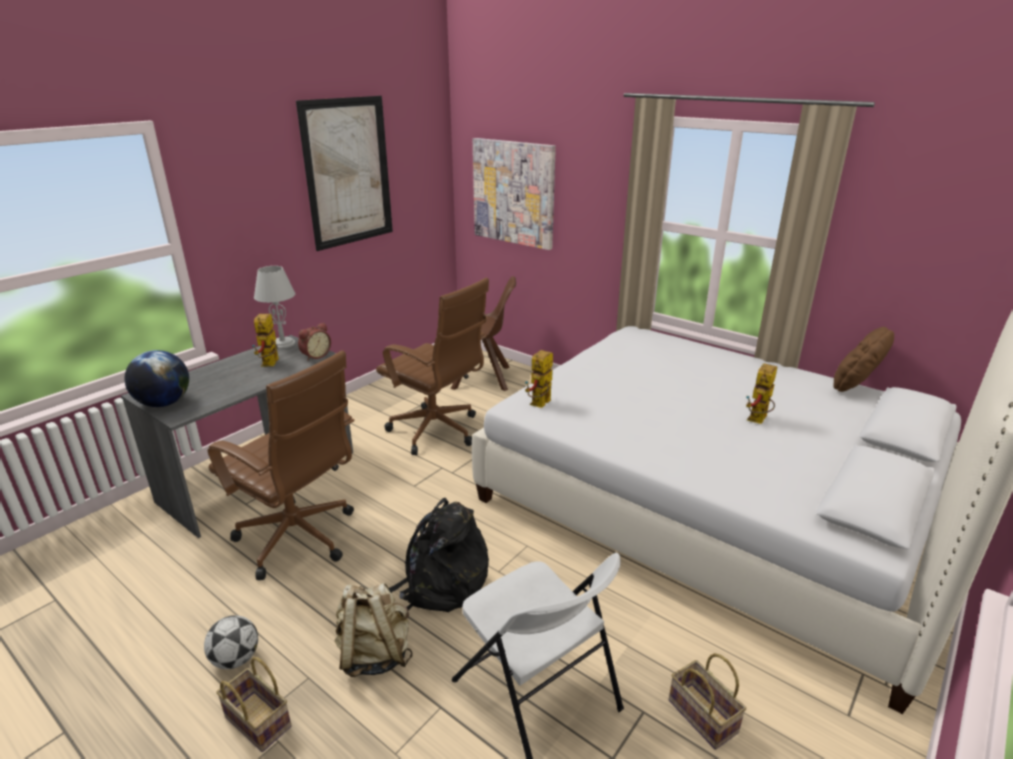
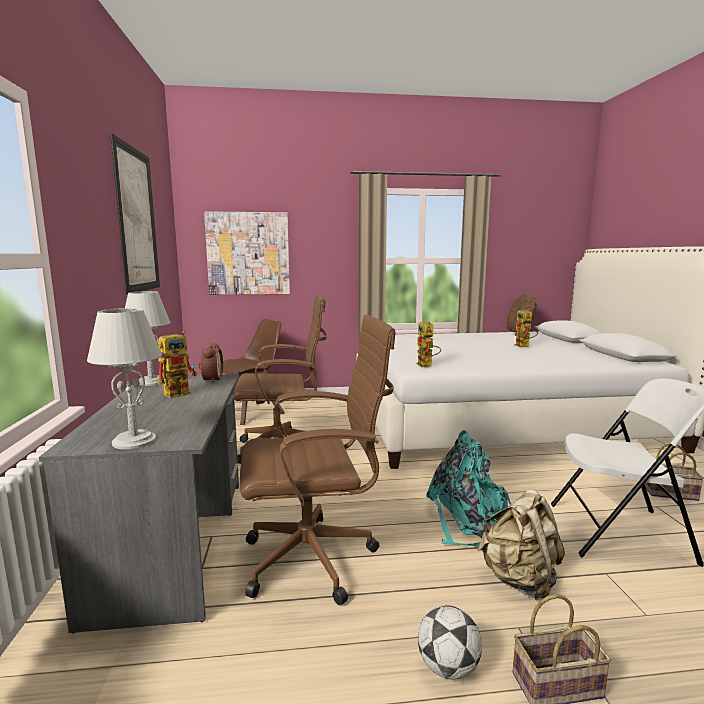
camera: 45 degrees left, 15 degrees down
(164, 403) = (134, 441): globe -> grey table lamp
(271, 364) = (181, 392): toy robot -> toy robot turned 90 degrees counterclockwise
(440, 584) = (466, 519): black backpack -> turquoise backpack

